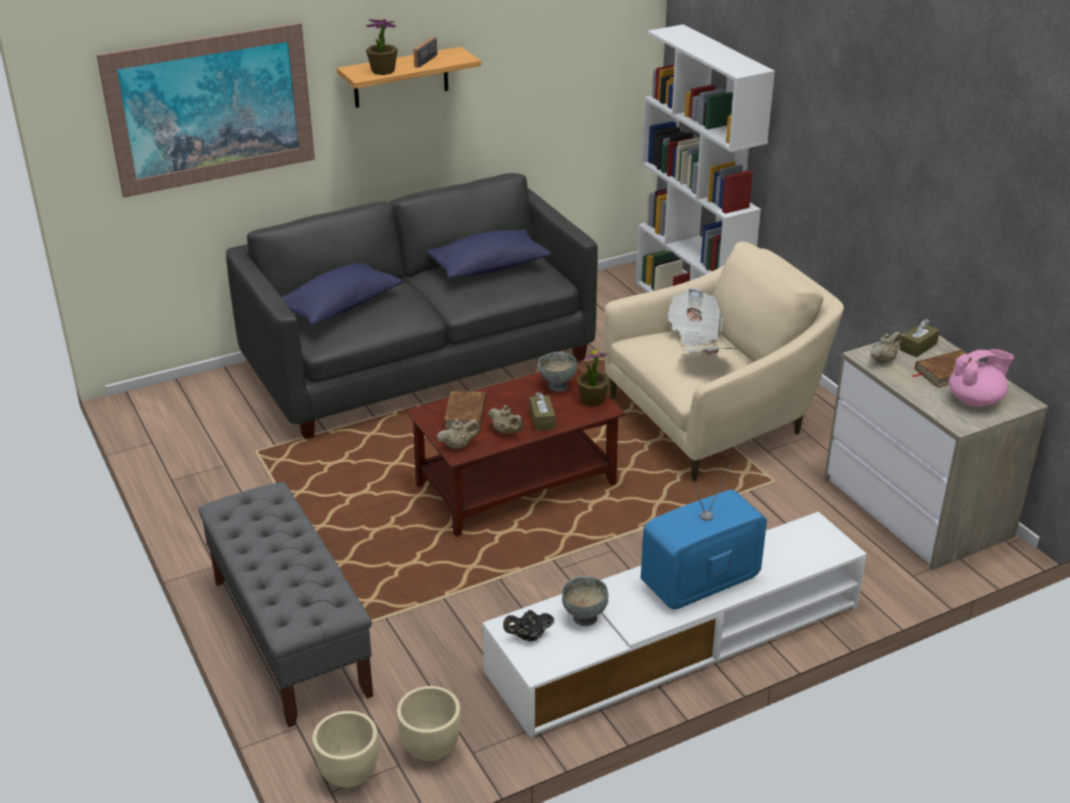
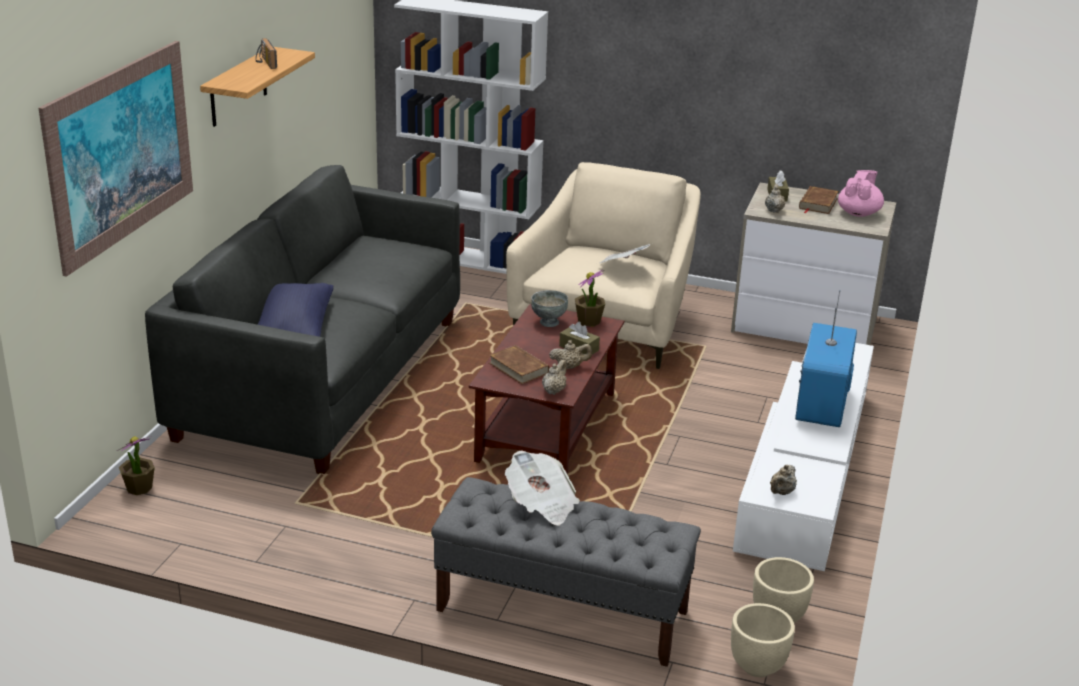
camera: 45 degrees left, 5 degrees down
(383, 71) = (251, 78): potted plant -> potted plant (139, 488)
(488, 268) = (365, 258): blue pillow -> none
(528, 637) = (781, 492): black teapot -> beige teapot
(584, 617) = (791, 463): grey bowl -> none
(694, 332) = (579, 251): newspaper -> newspaper (541, 504)

